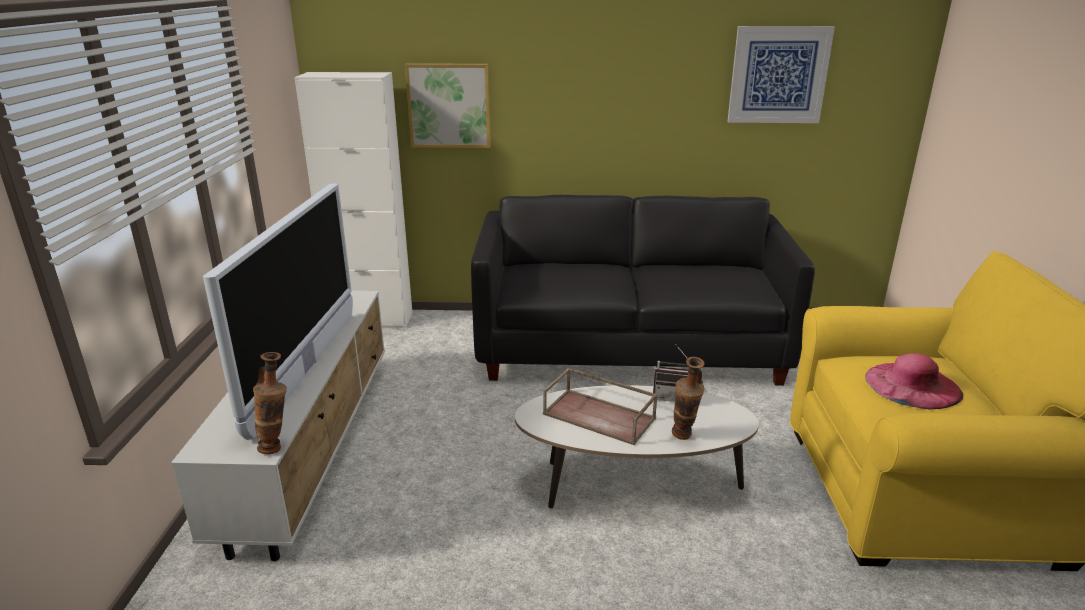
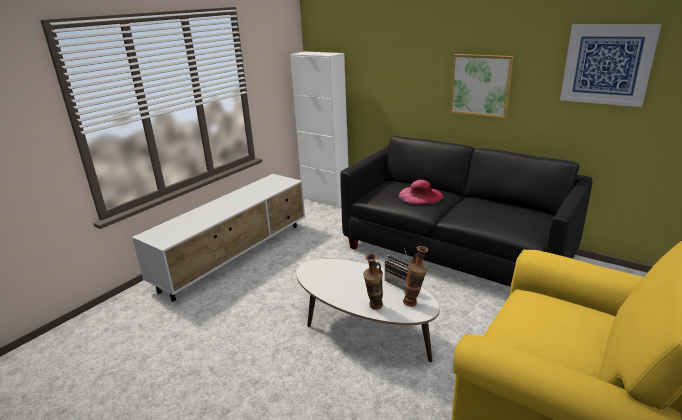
camera: 35 degrees right, 0 degrees up
(277, 447) = (171, 243): vase -> vase (414, 303)
(306, 370) = (223, 212): television -> none
(449, 106) = (375, 75): picture -> picture (480, 85)
(600, 416) = (343, 279): brown tray -> none
(912, 385) = (551, 326): pink hat -> pink hat (420, 195)

